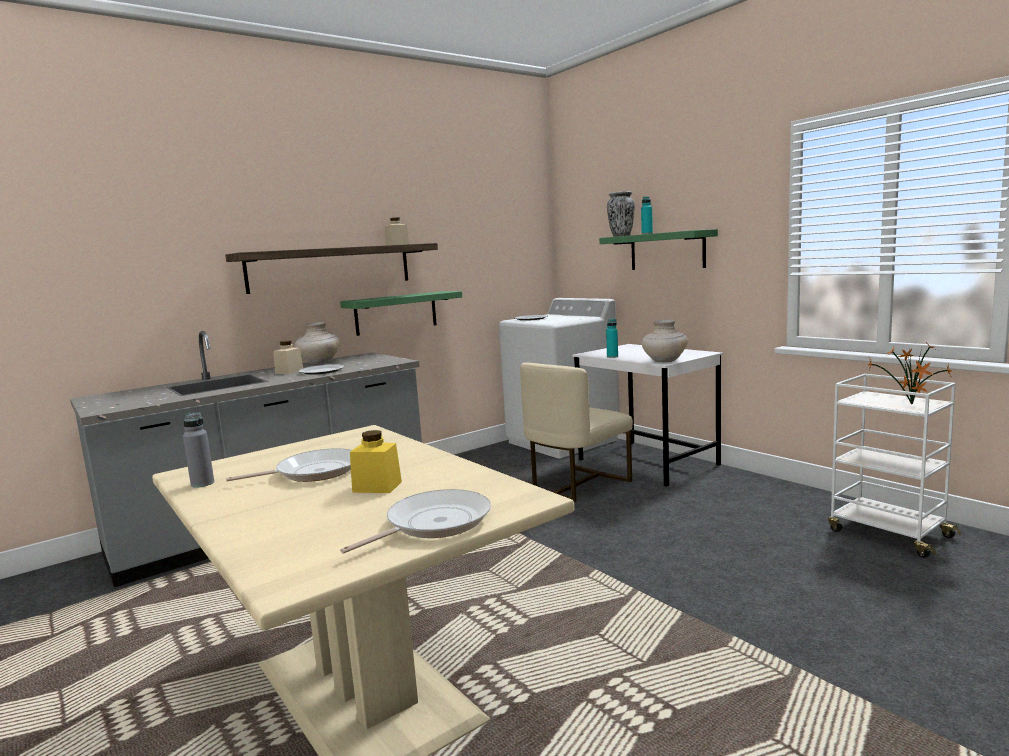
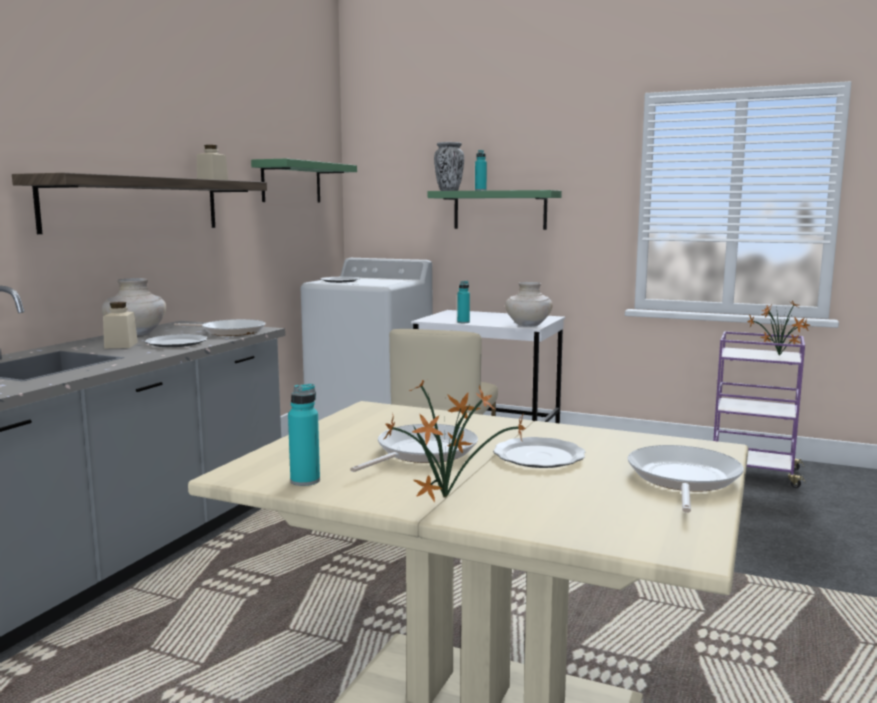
camera: 30 degrees left, 0 degrees up
(202, 483) = (305, 481): grey bottle -> turquoise bottle
(245, 510) = (447, 498): none -> potted plant
(376, 363) = (230, 332): none -> frying pan
(377, 487) = (538, 457): yellow jar -> plate
(396, 313) = (202, 269): green shelf -> green shelf (291, 182)
(887, 533) = (752, 473): white cart -> purple cart

